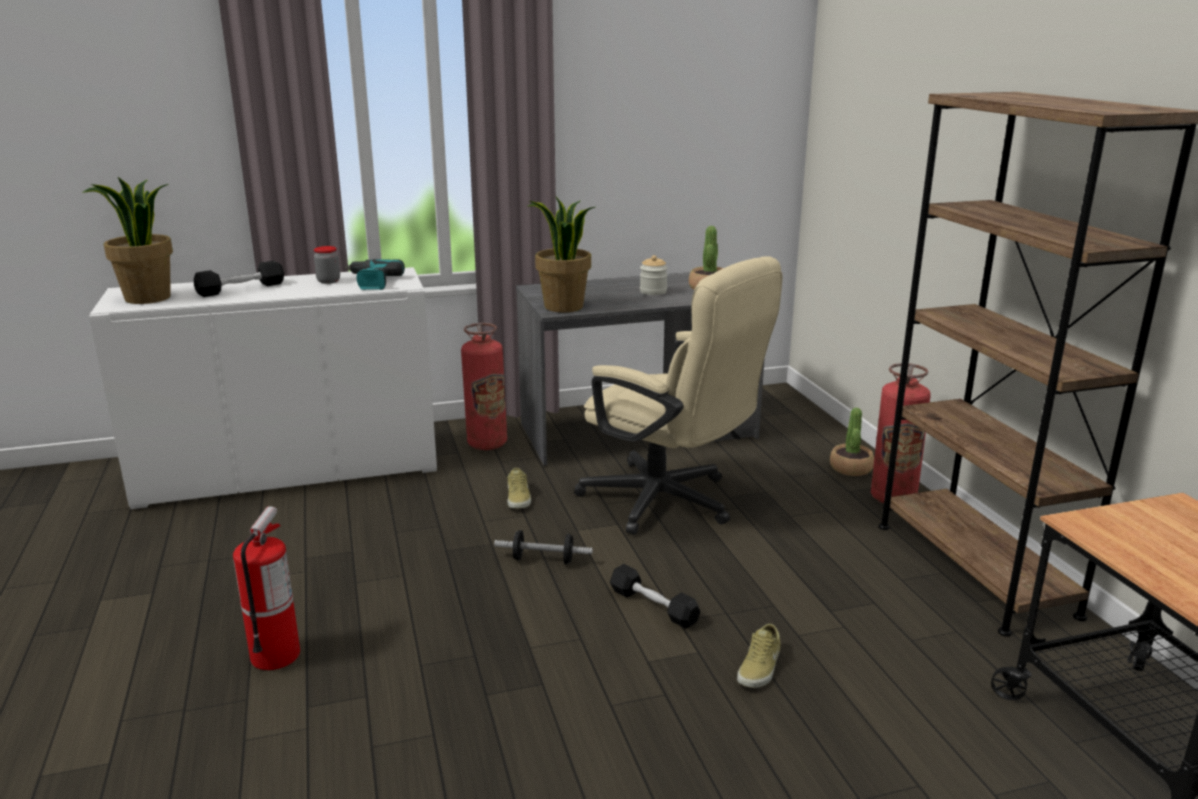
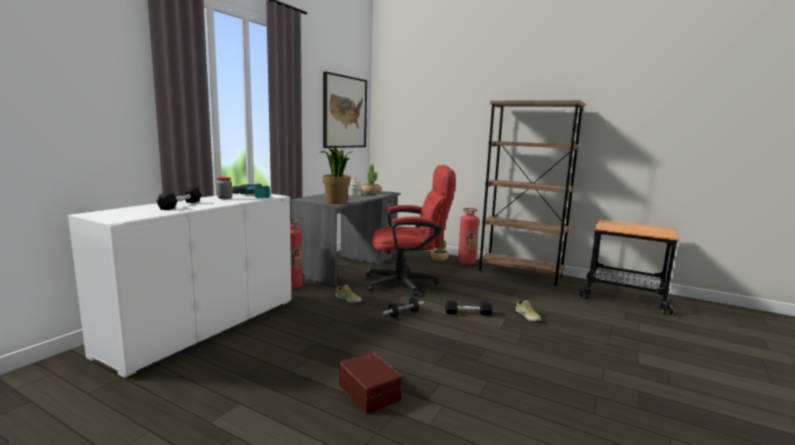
camera: 45 degrees left, 10 degrees down
(148, 298) = (127, 214): potted plant -> none
(275, 655) = (370, 391): fire extinguisher -> brown storage box
(670, 504) = (408, 283): beige office chair -> red office chair
(711, 99) = (344, 112): none -> picture

